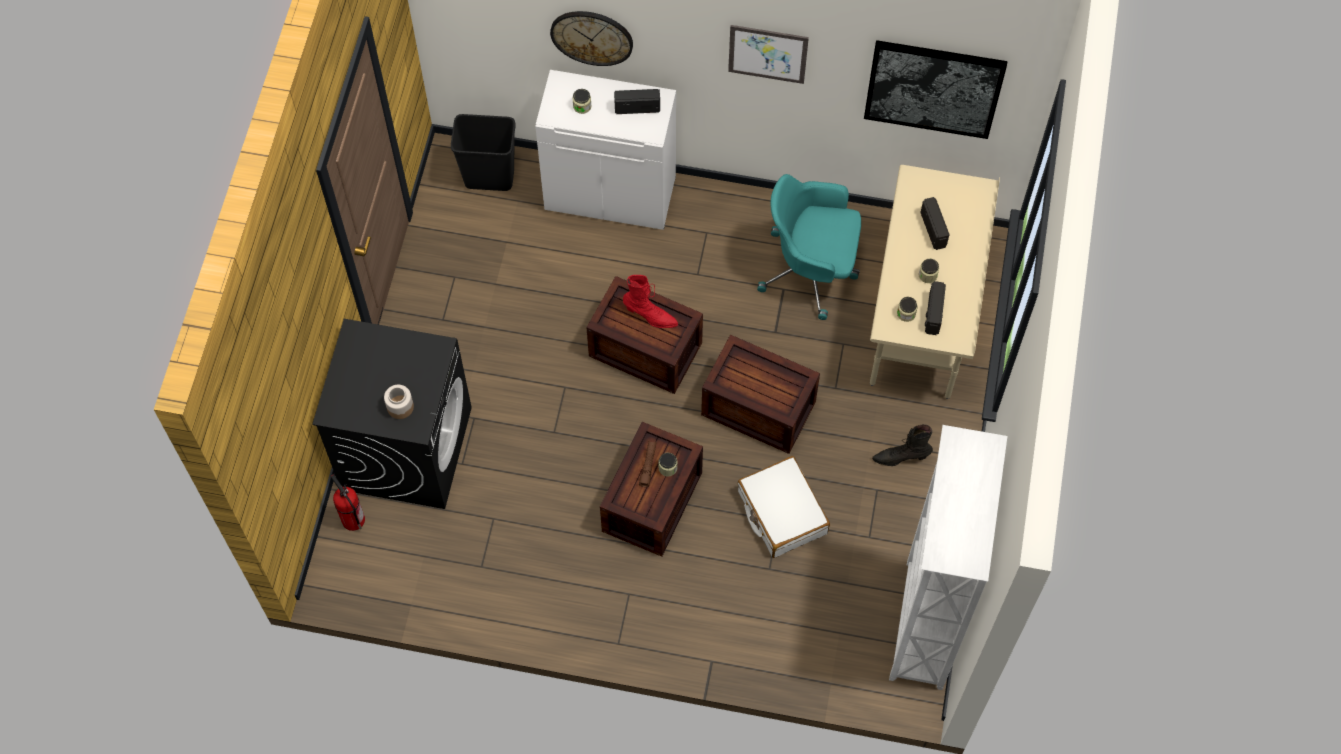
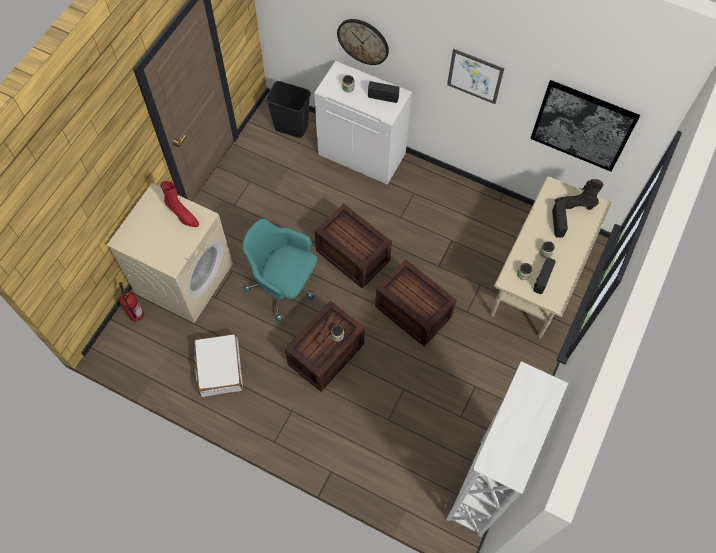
camera: 15 degrees right, 0 degrees up
(400, 407) = (166, 248): jar -> none
(406, 447) = (184, 278): black washing machine -> beige washing machine
(650, 316) = (357, 234): red boot -> red boot (183, 216)
(781, 512) = (407, 384): white suitcase -> white suitcase (219, 368)
(811, 270) = (473, 233): turquoise office chair -> turquoise office chair (284, 286)
(901, 457) = (497, 369): black boot -> black boot (574, 205)

